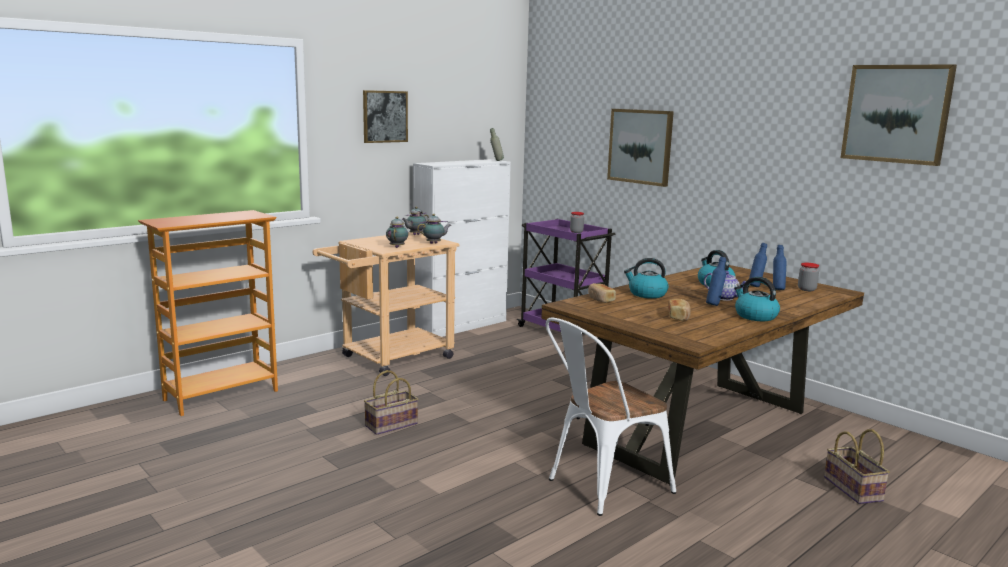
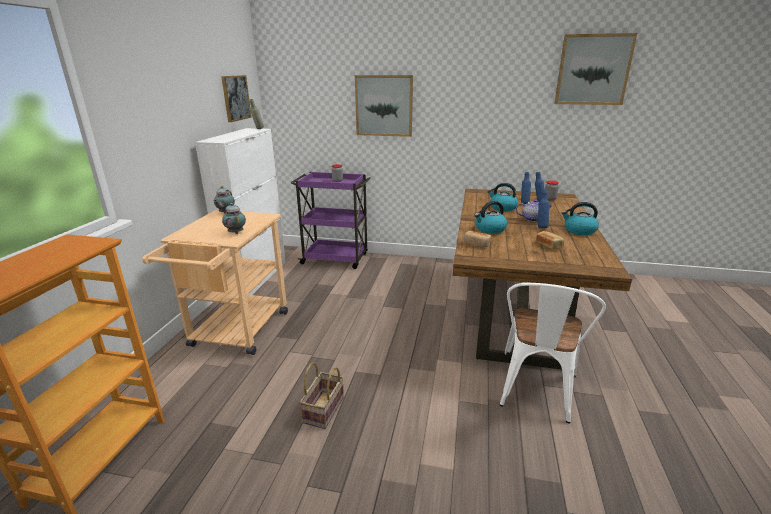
camera: 35 degrees left, 10 degrees up
(385, 116) = (161, 95): picture -> picture (235, 98)
(434, 243) = (261, 219): teapot -> none
(855, 489) = (634, 324): basket -> none

